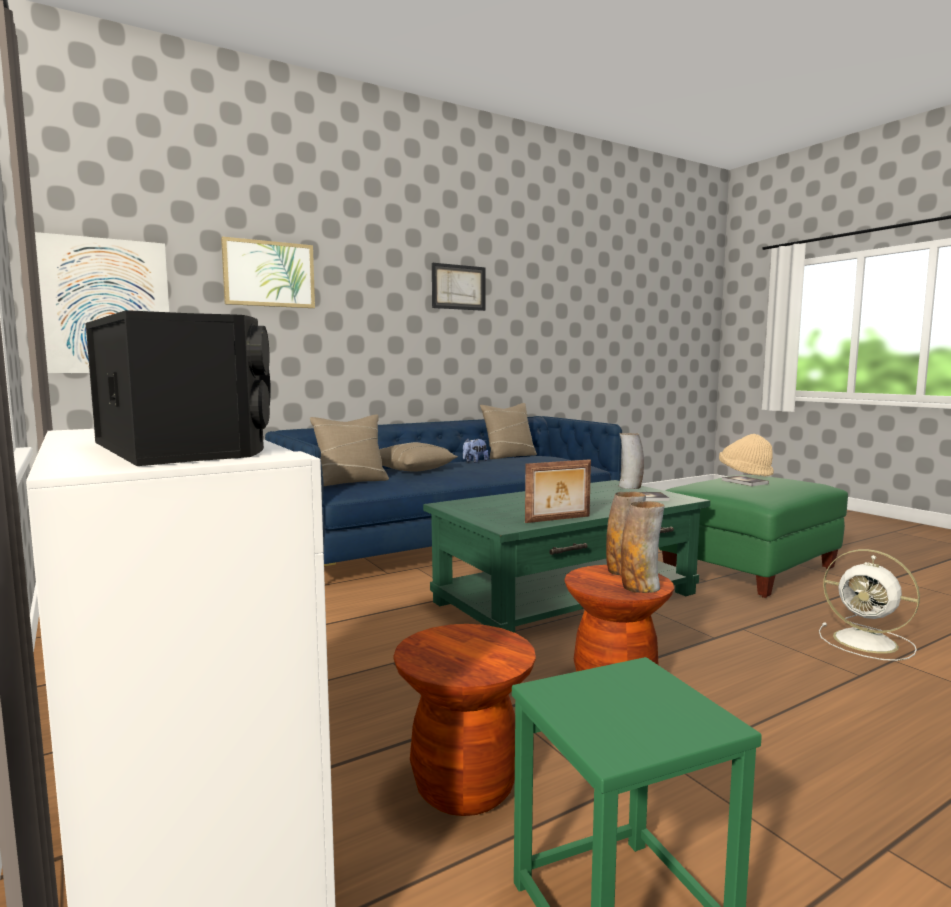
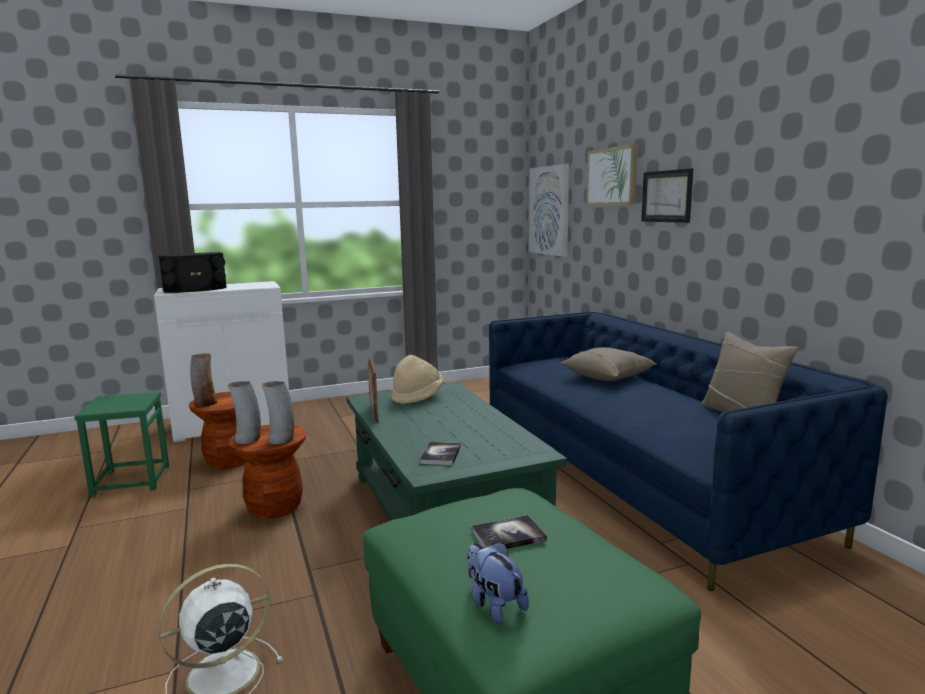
camera: 100 degrees right, 5 degrees up
(350, 481) = (552, 364): beige pillow -> none
(458, 287) = (770, 163): picture -> picture (666, 196)
(474, 461) = (667, 396): plush toy -> plush toy (494, 604)
(630, 487) = (508, 457): vase -> vase (205, 404)
(744, 473) = (622, 572): beige hat -> beige hat (417, 397)

